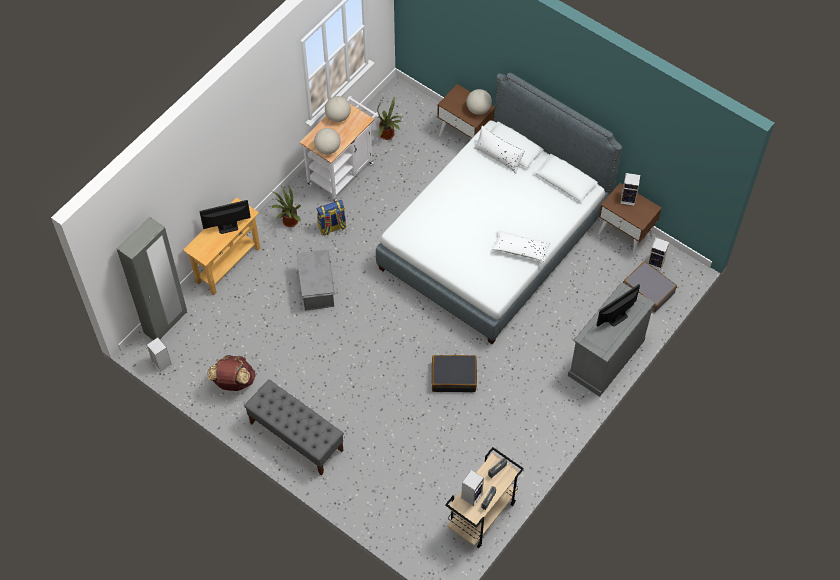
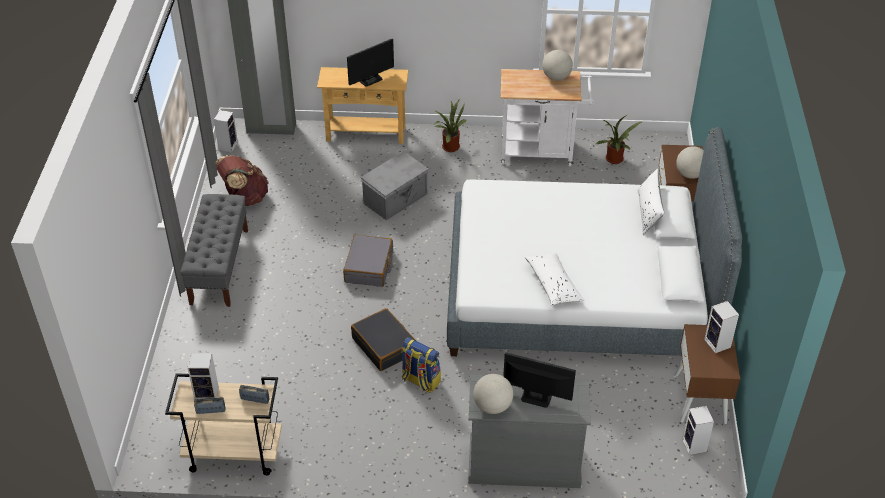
camera: 55 degrees right, 15 degrees down
(227, 227) = (370, 79): monitor -> monitor turned 105 degrees clockwise
(327, 149) = (513, 88): globe -> globe (492, 406)
(332, 227) = (472, 175): backpack -> backpack (420, 380)
(648, 290) = (651, 457): grey suitcase -> grey suitcase (369, 267)

